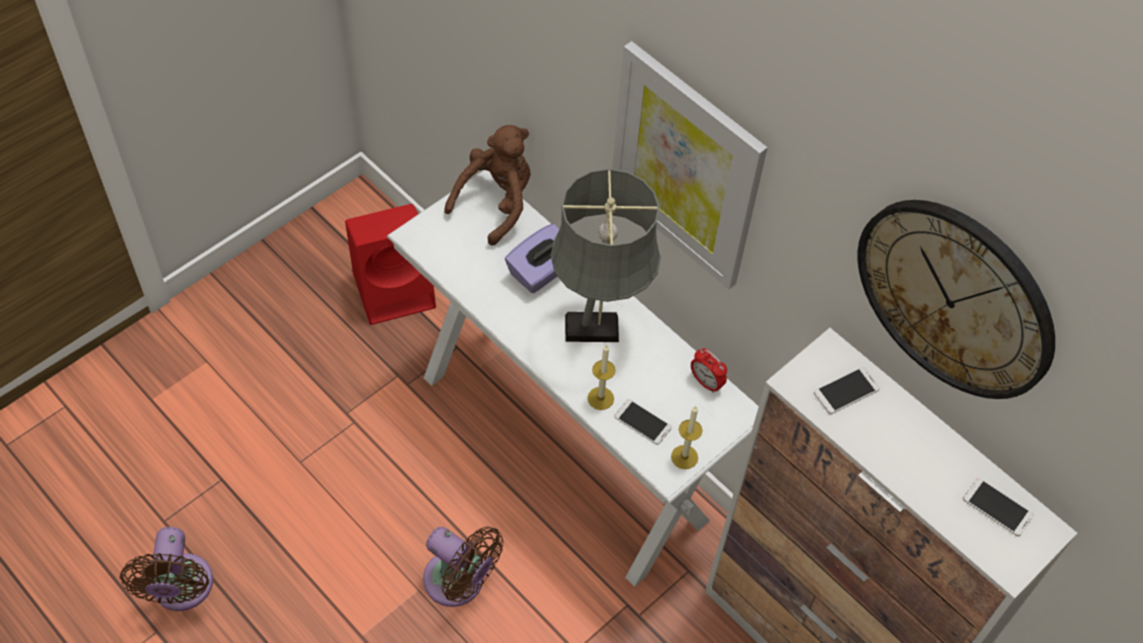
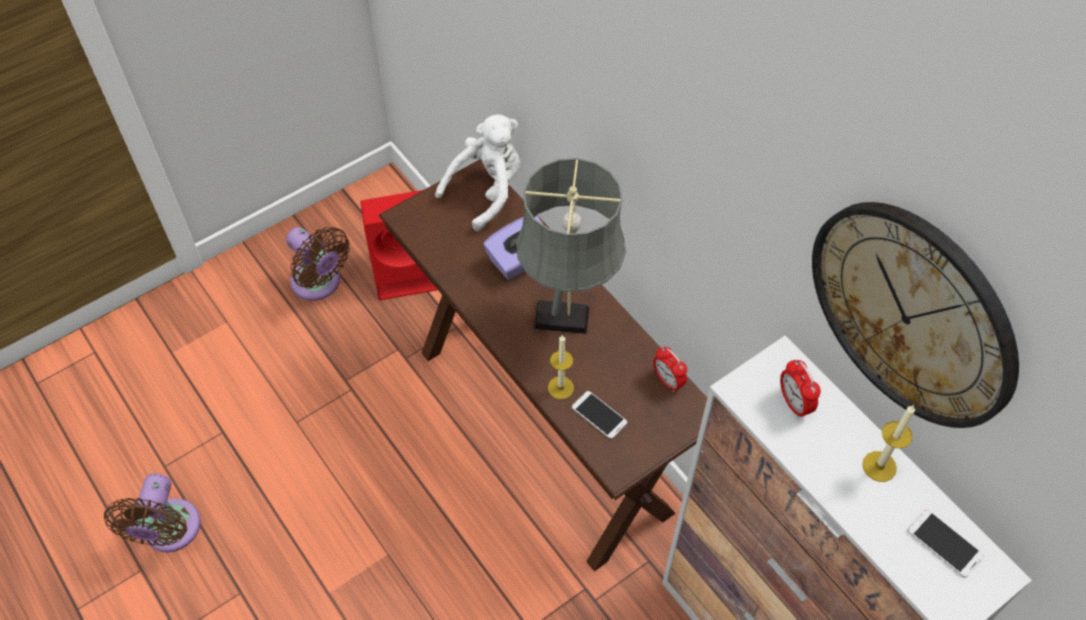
camera: 10 degrees right, 0 degrees up
(459, 583) = (427, 551): brown fan -> brown fan (319, 284)
(496, 202) = (487, 191): brown plush toy -> white plush toy
(563, 447) = (543, 430): white console table -> brown console table
(684, 457) = (636, 453): candle -> candle (879, 466)
(686, 167) = (652, 160): picture -> none
(846, 391) = (794, 403): phone -> alarm clock

